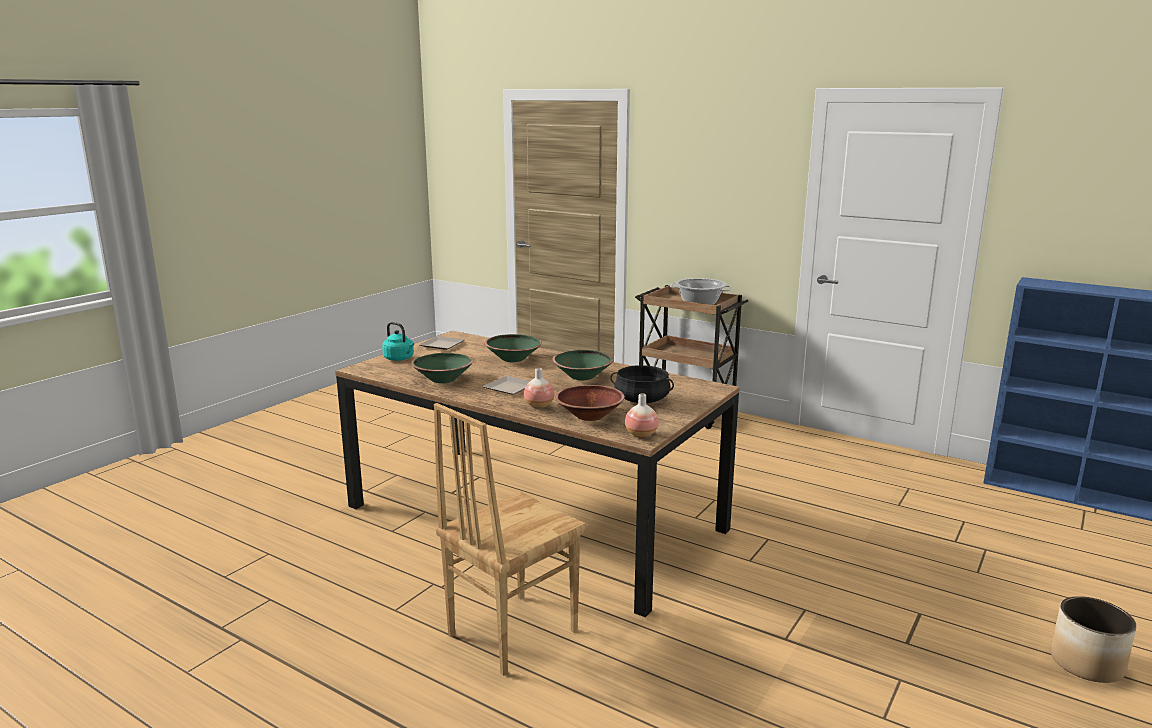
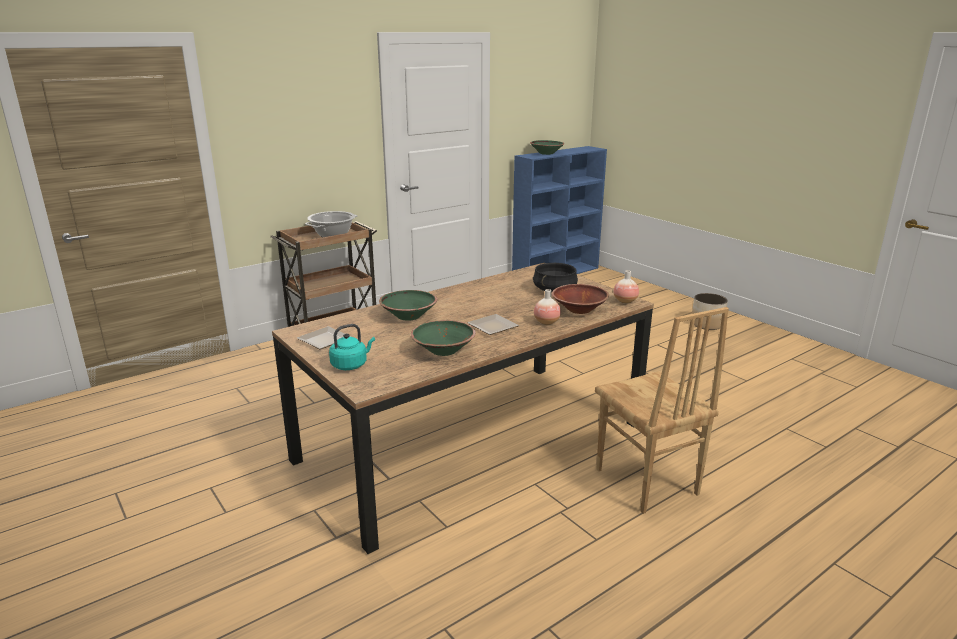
camera: 70 degrees left, 5 degrees up
(582, 376) = (484, 299): green bowl -> green bowl (546, 153)

